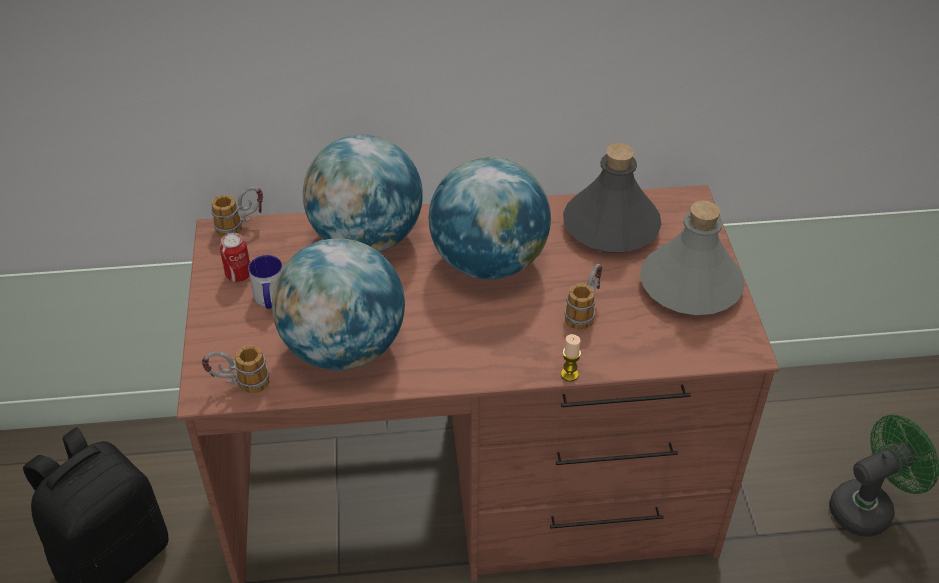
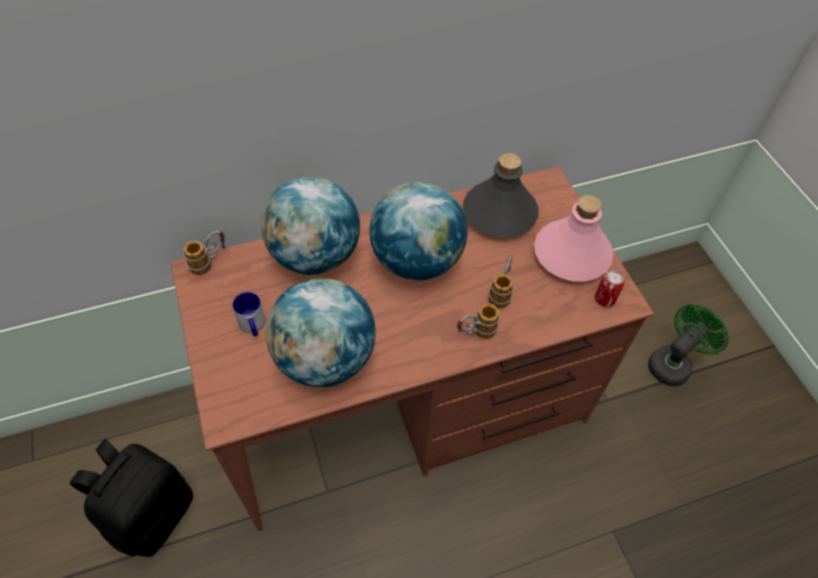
camera: 15 degrees left, 10 degrees up
(238, 274) = (220, 307): can -> can (604, 299)
(239, 385) = (250, 409): mug -> mug (475, 333)
(569, 374) = (505, 348): candle -> none
(689, 285) = (571, 254): grey bottle -> pink bottle

